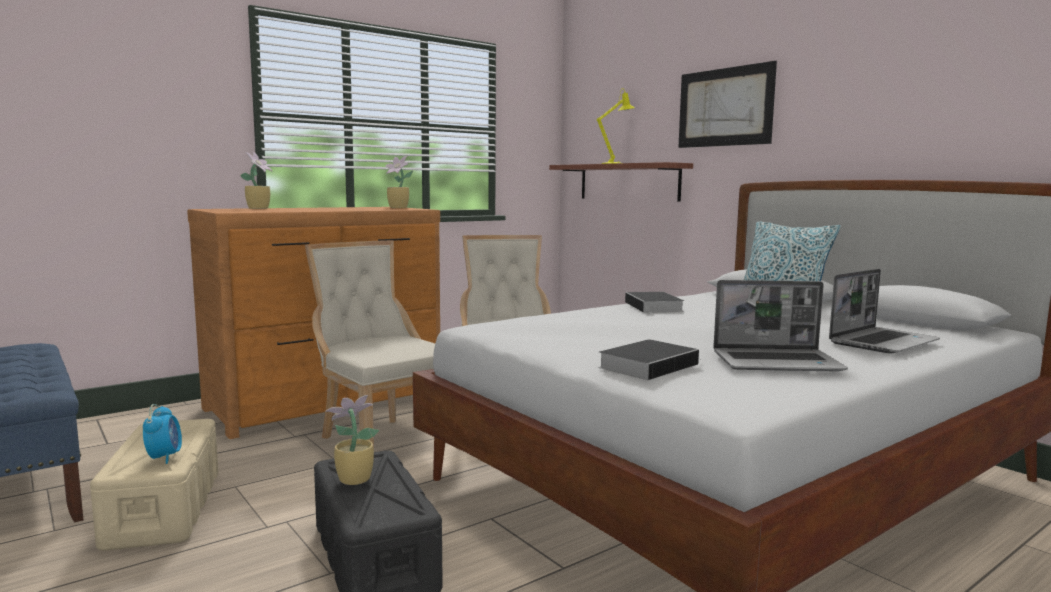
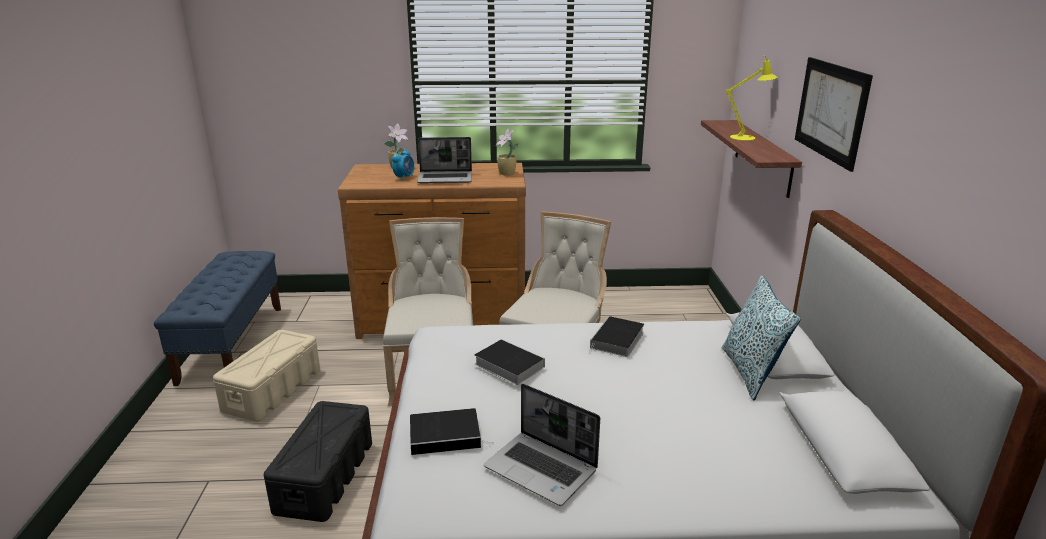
camera: 35 degrees right, 15 degrees up
(164, 457) = (257, 367): alarm clock -> alarm clock (404, 177)
(352, 479) = (316, 426): potted plant -> none
(601, 325) = (507, 365): none -> book
(882, 342) = (704, 474): laptop -> laptop (446, 178)

